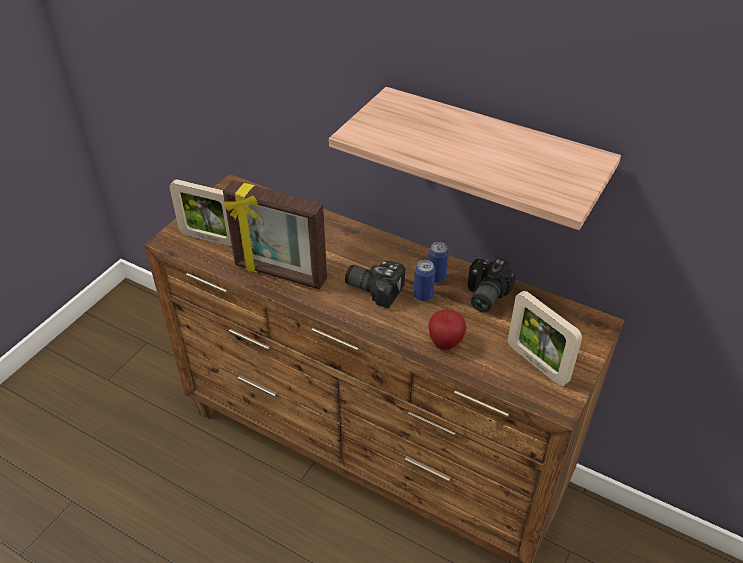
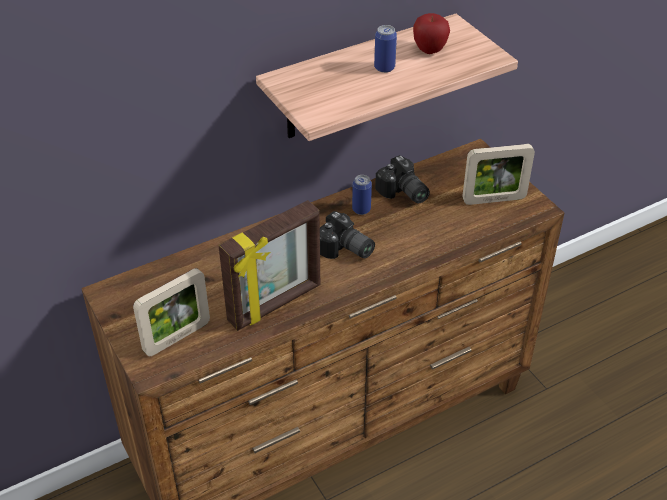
camera: 60 degrees left, 0 degrees up
(375, 288) = (344, 250): camera -> camera turned 105 degrees counterclockwise
(423, 295) = (376, 226): can -> can (384, 68)
(445, 343) = (439, 237): apple -> apple (429, 50)

